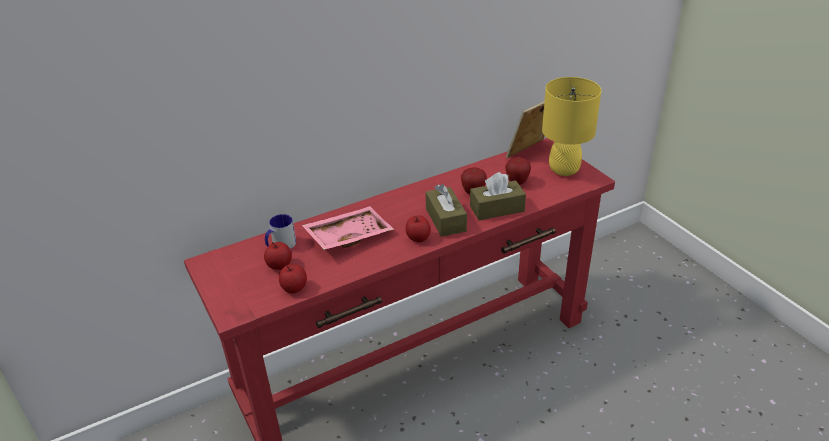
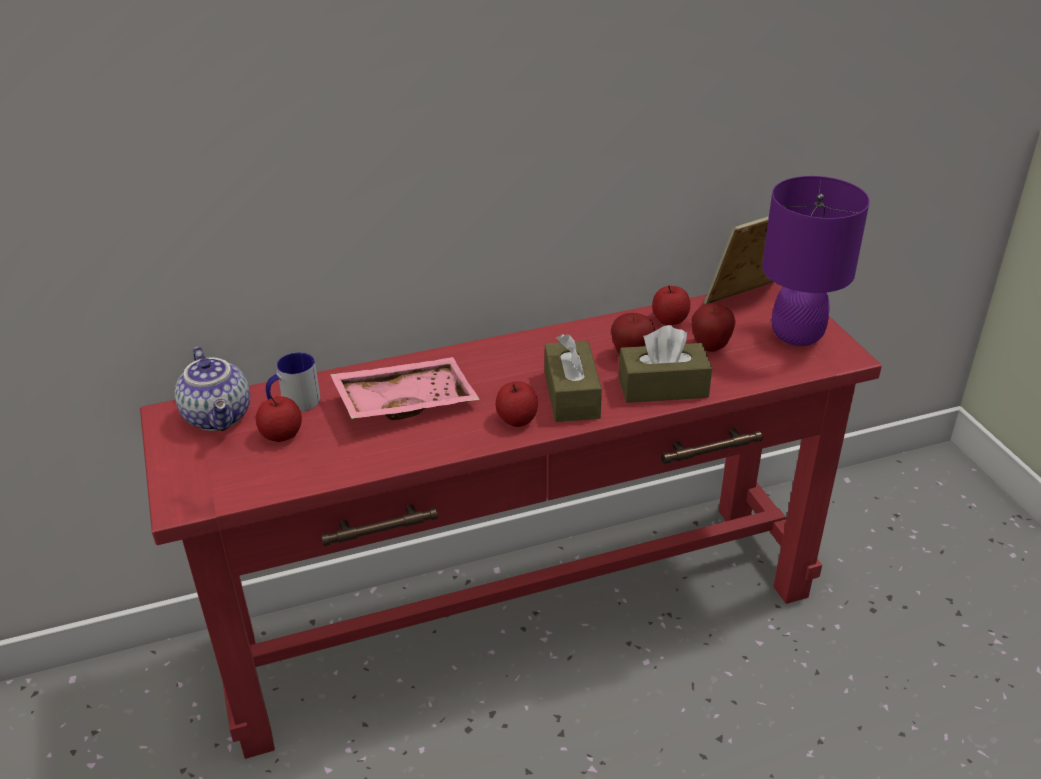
camera: 10 degrees right, 0 degrees up
(237, 259) = (219, 417): none -> teapot
(294, 288) = (291, 475): apple -> apple (669, 320)
(564, 171) = (797, 338): yellow table lamp -> purple table lamp

